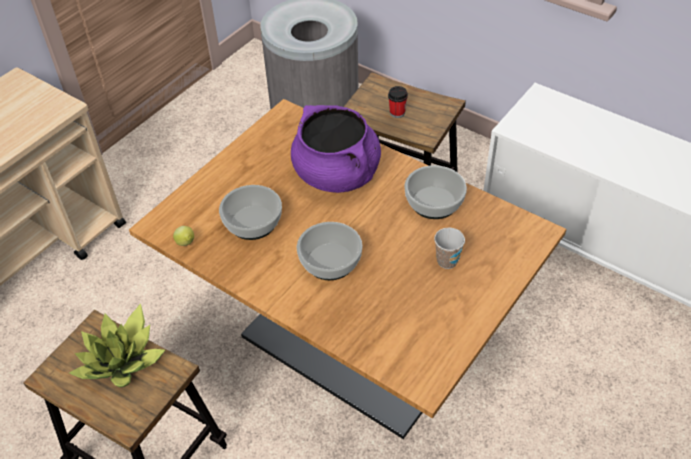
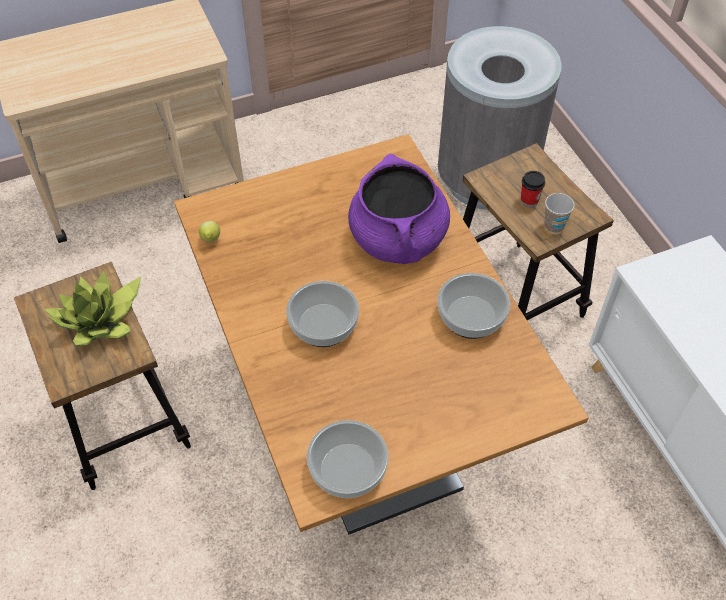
camera: 30 degrees right, 5 degrees up
(253, 222) = (283, 249): bowl -> bowl (348, 470)
(447, 261) = (434, 385): cup -> cup (554, 225)

